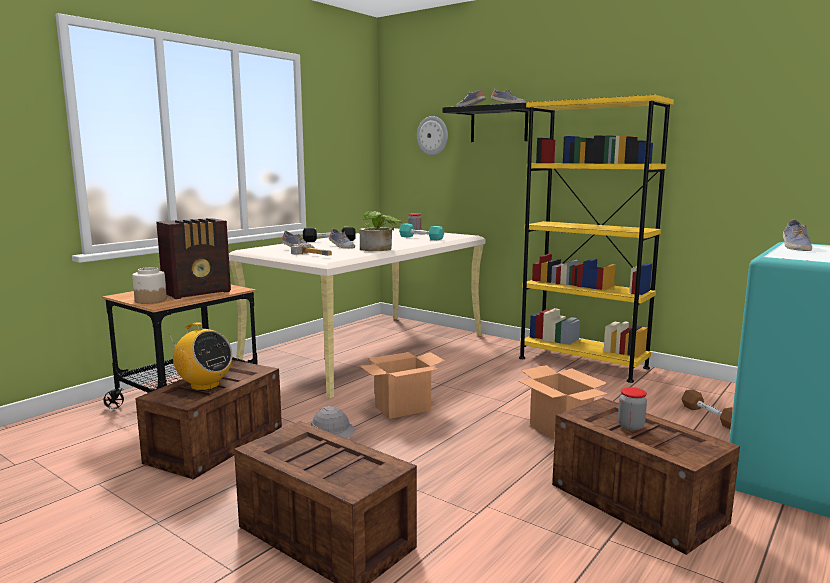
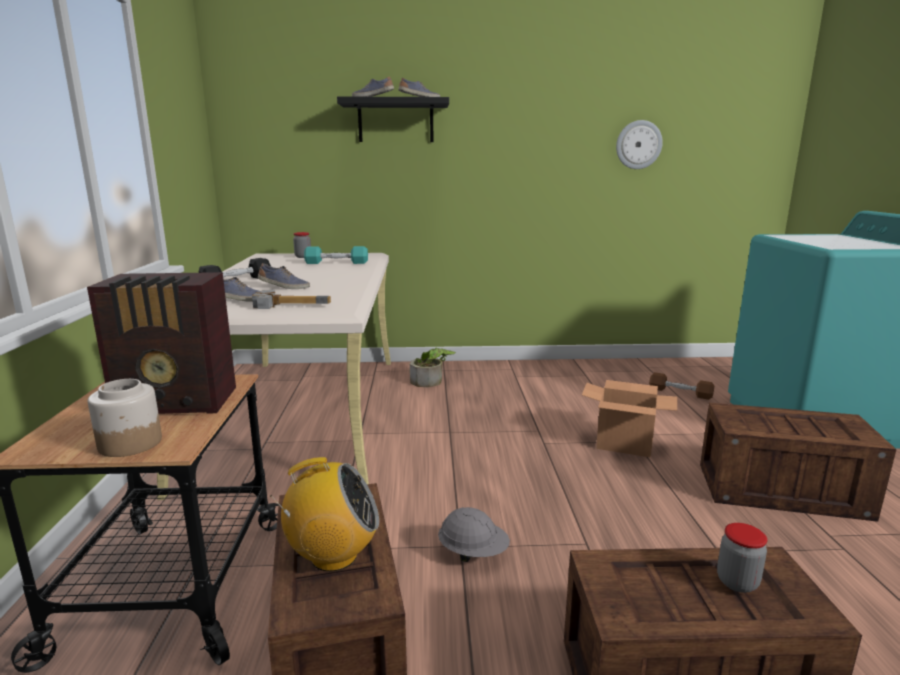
camera: 40 degrees left, 5 degrees up
(198, 292) = (179, 403): radio -> radio turned 75 degrees clockwise
(379, 249) = (346, 284): potted plant -> potted plant (431, 381)
(402, 409) = (466, 476): cardboard box -> none
(432, 135) = (301, 132): wall clock -> wall clock (638, 145)
(582, 363) = (521, 370): yellow bookcase -> none
(630, 426) = (782, 423): jar -> jar (737, 582)
(795, 247) = (794, 238): shoe -> none

